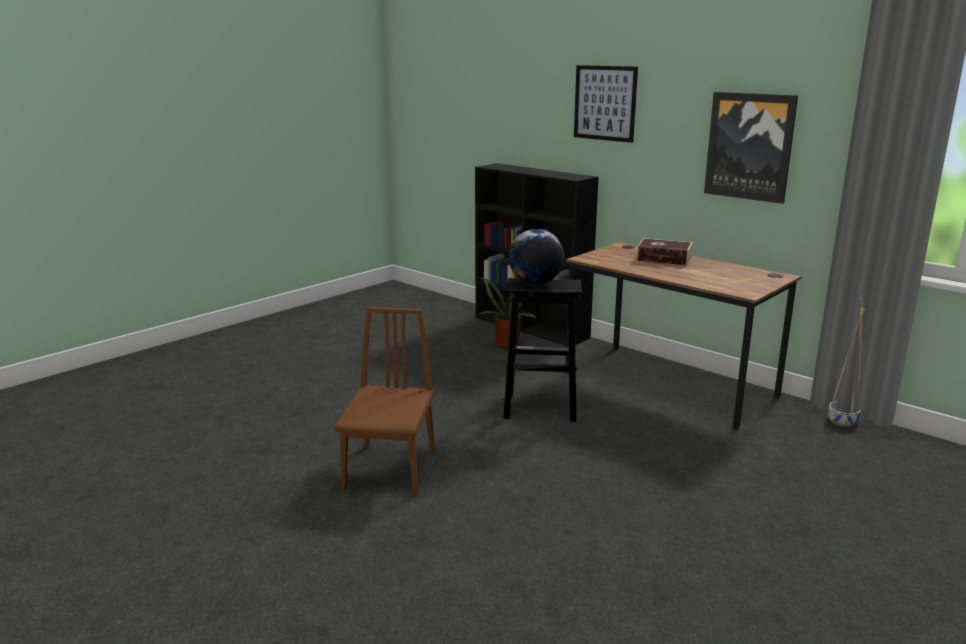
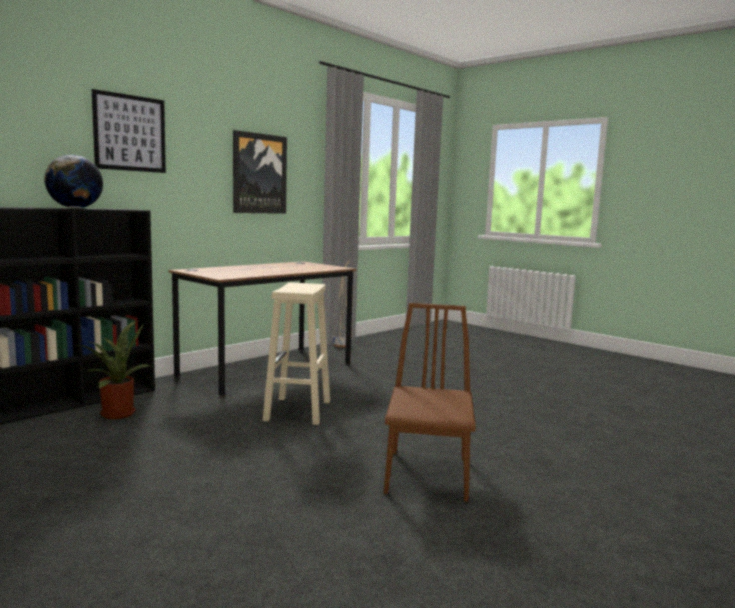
camera: 90 degrees left, 10 degrees down
(390, 470) = (427, 475): brown chair -> brown chair turned 90 degrees clockwise
(535, 283) = (295, 288): globe -> globe (75, 208)
(538, 407) = (298, 411): black stool -> beige stool
(664, 259) = (242, 268): book -> none

